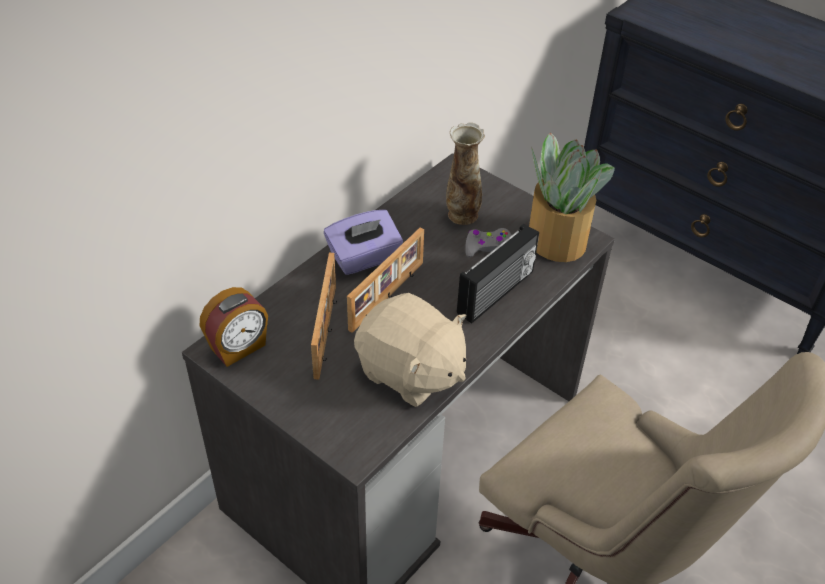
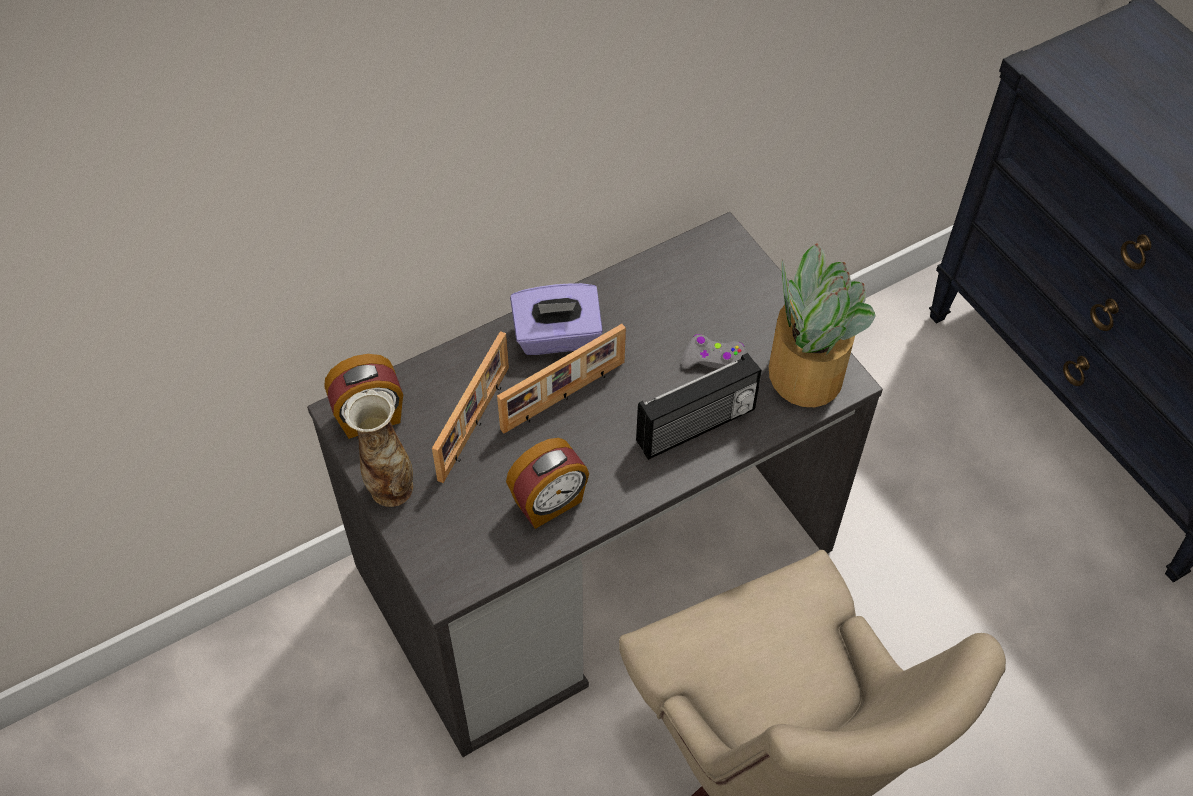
camera: 20 degrees right, 10 degrees up
(410, 372) = (549, 503): beige plush toy -> alarm clock
(462, 215) = (701, 307): vase -> vase (390, 489)

